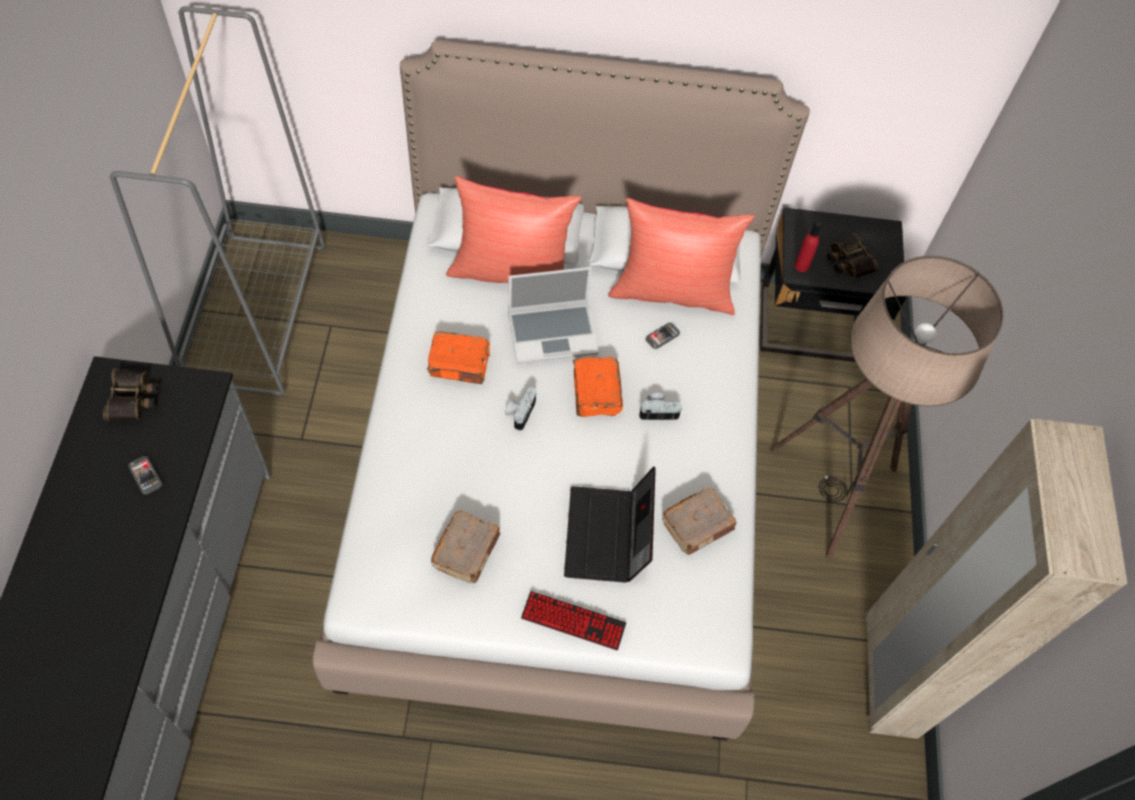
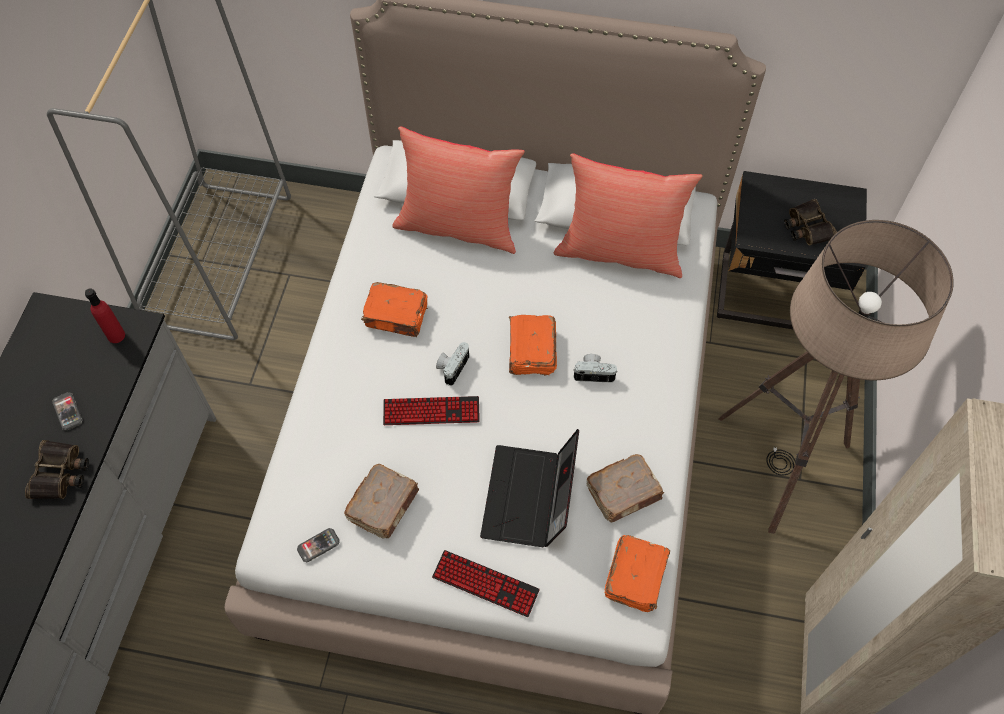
camera: 10 degrees right, 0 degrees up
(133, 398) = (66, 335): binoculars -> binoculars (61, 474)
(504, 457) = (431, 411): none -> keyboard
(553, 333) = (494, 288): laptop -> none
(662, 336) = (605, 297): phone -> phone (318, 545)
(717, 605) = (636, 576): none -> orange book
(801, 266) = (757, 231): red bottle -> red bottle (116, 335)

